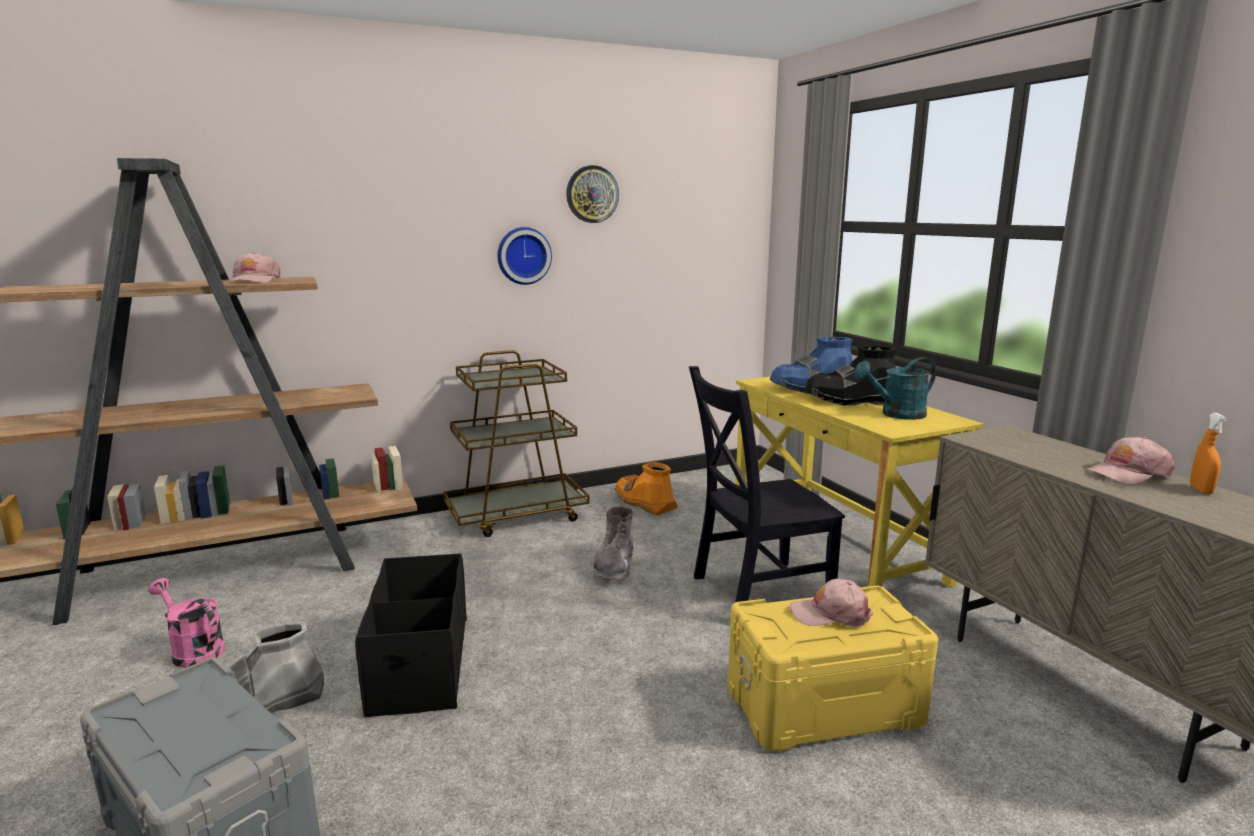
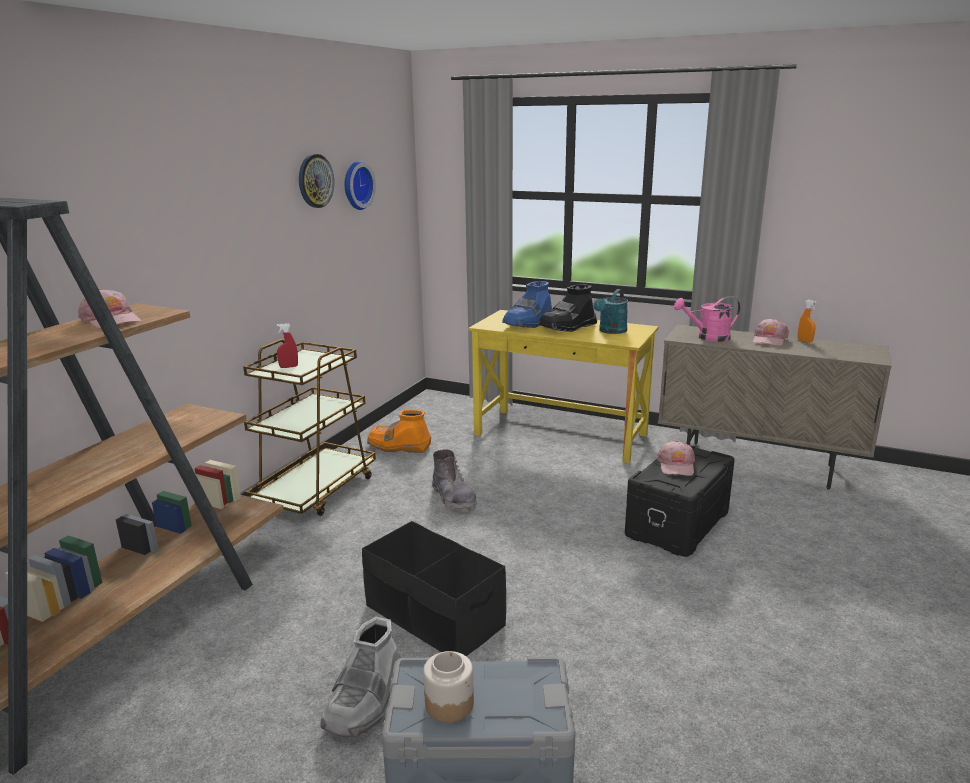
camera: 40 degrees left, 5 degrees up
(165, 719) = (449, 703): none -> jar
(193, 650) = (228, 706): pink watering can -> pink watering can (708, 337)
(497, 376) = (288, 367): none -> red spray bottle
(523, 255) = (275, 247): wall clock -> wall clock (356, 185)
(755, 592) = (559, 479): black chair -> none
(824, 707) = (678, 524): yellow storage box -> black storage box
(830, 614) = (676, 465): pink cap -> pink cap turned 45 degrees counterclockwise

